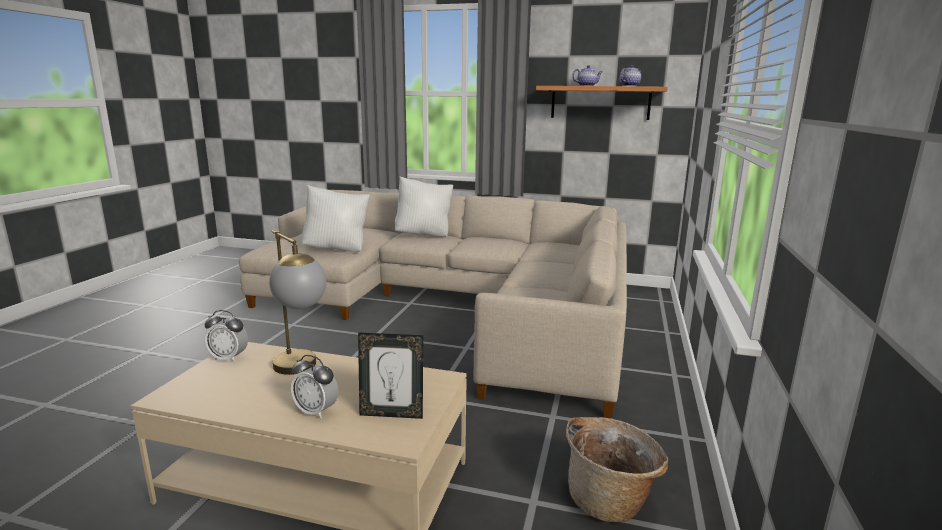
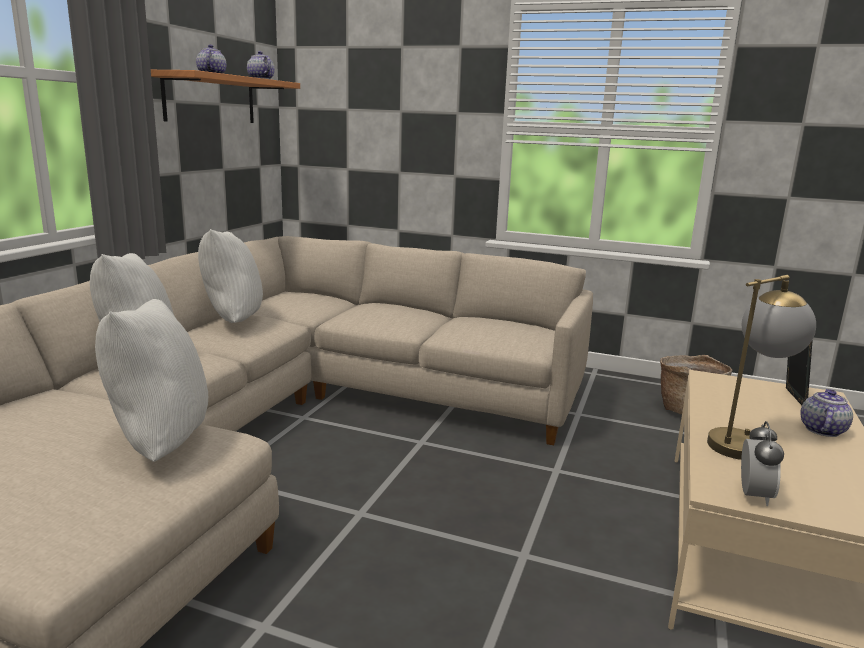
camera: 85 degrees left, 0 degrees up
(316, 411) = (821, 429): alarm clock -> teapot
(497, 240) = (231, 321): none -> white pillow

